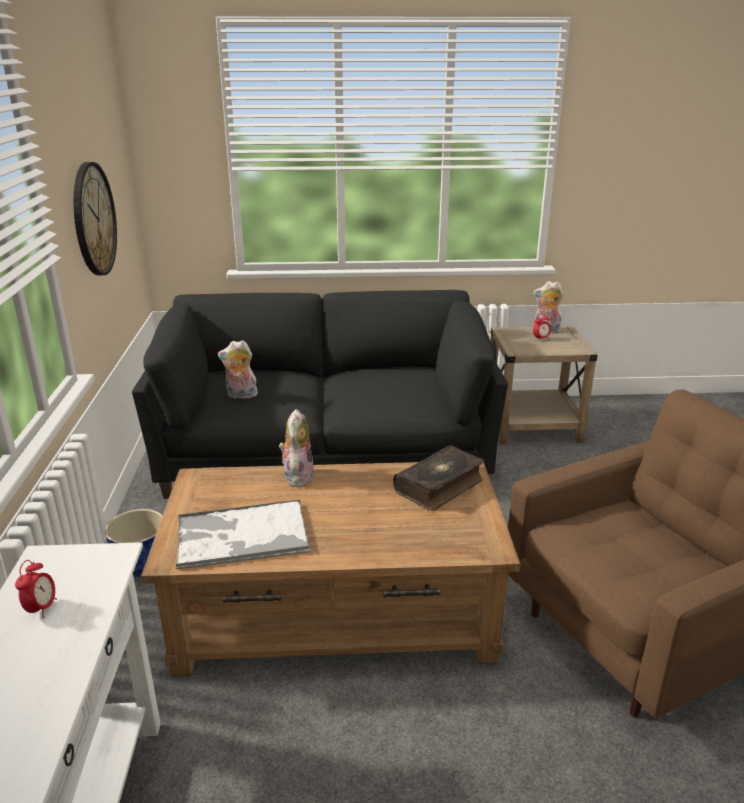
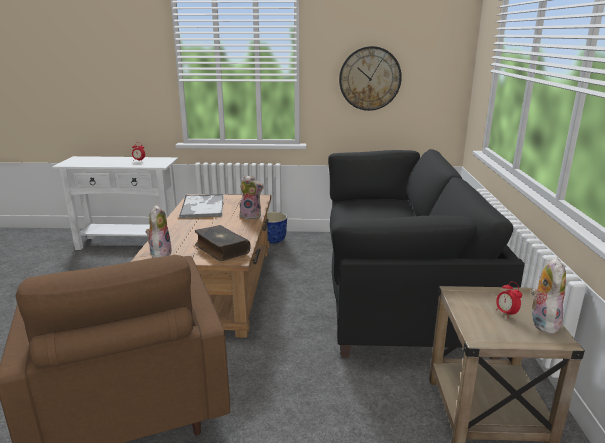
camera: 95 degrees right, 5 degrees down
(241, 396) = (365, 206): plush toy -> plush toy (160, 253)

